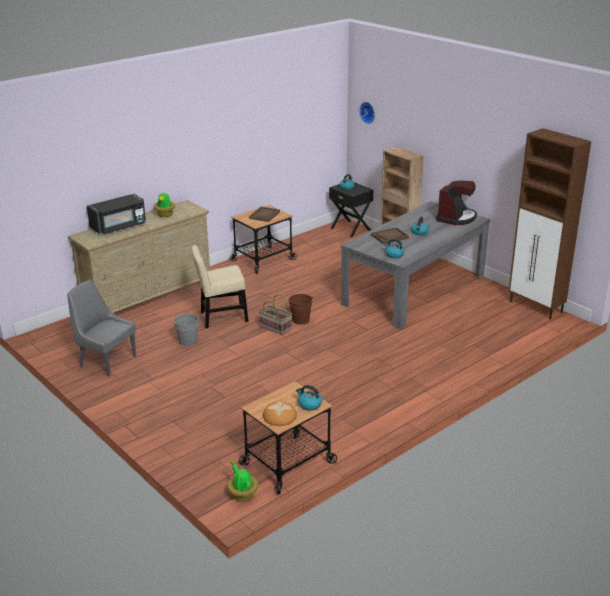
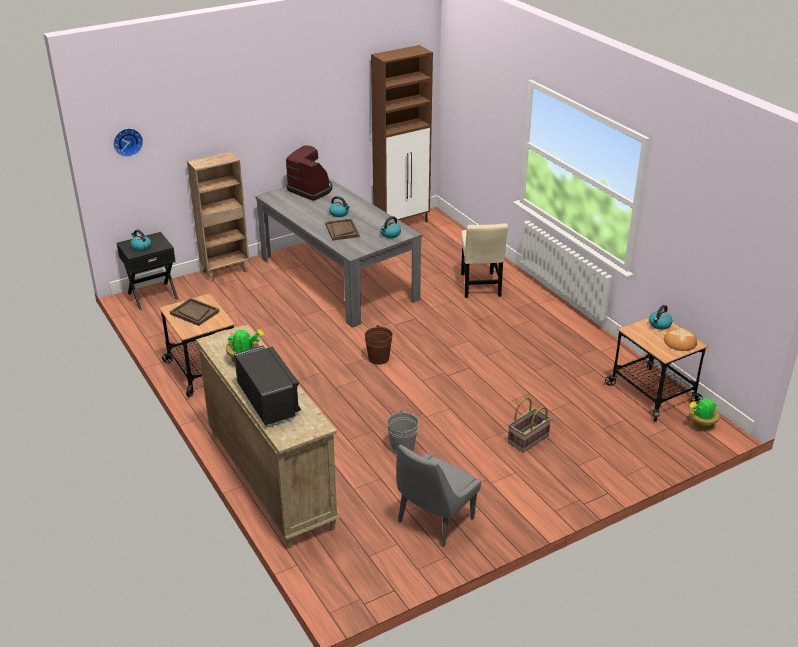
camera: 80 degrees left, 5 degrees up
(221, 317) = (351, 417): beige chair -> beige chair (480, 286)
(275, 327) = (390, 378): basket -> basket (528, 439)

